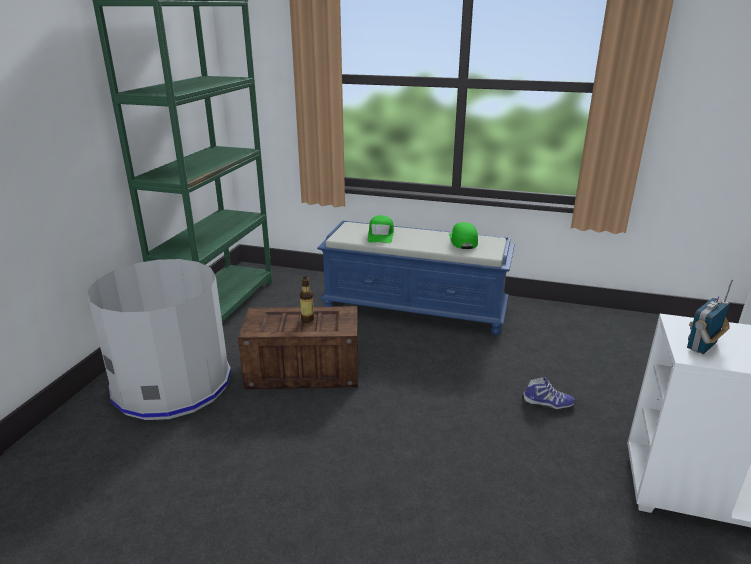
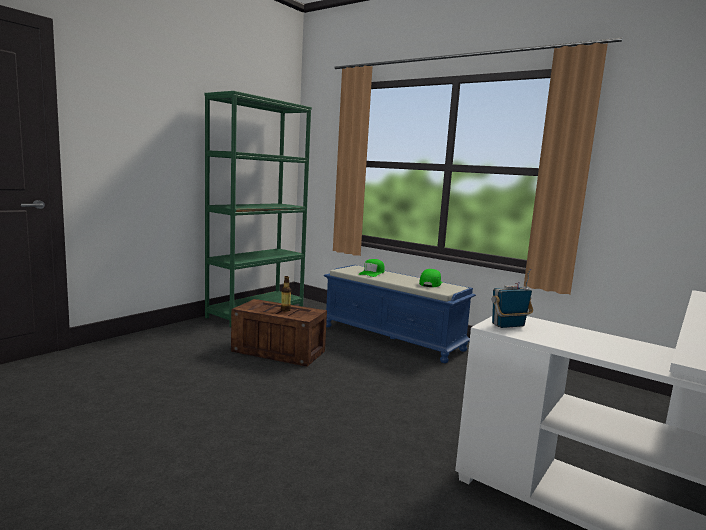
camera: 20 degrees right, 15 degrees down
(172, 384) = (190, 340): grey trash can -> none
(547, 404) = (445, 406): shoe -> none

